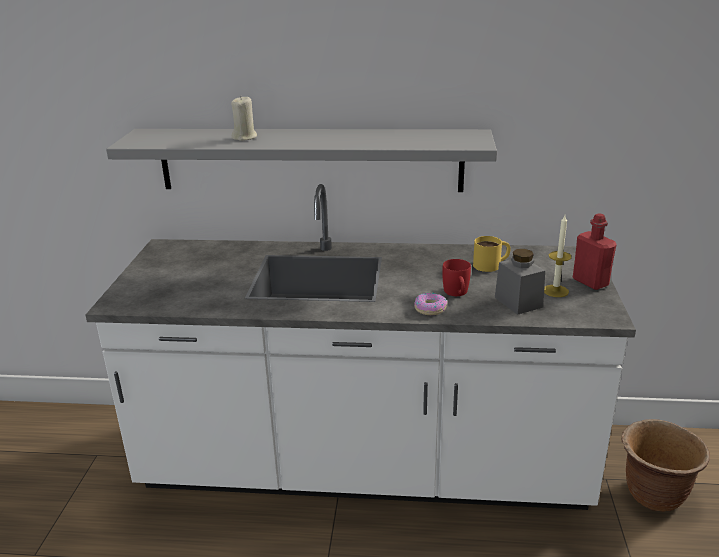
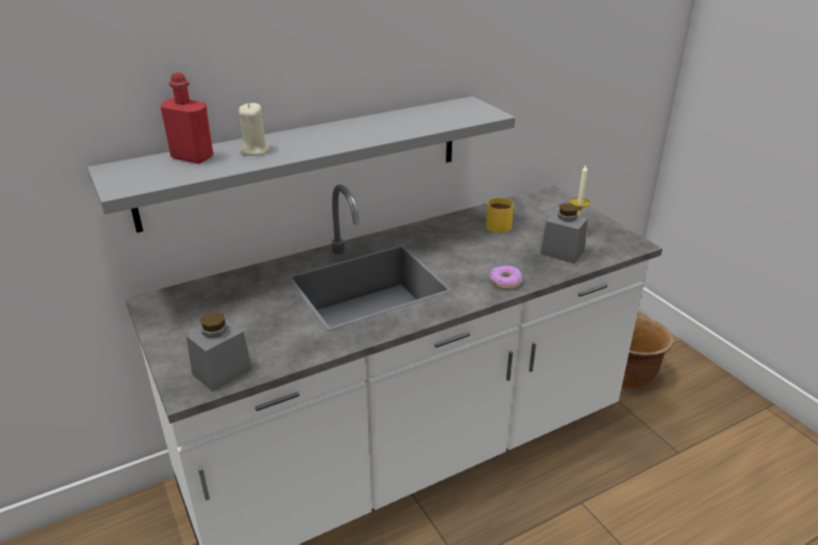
camera: 35 degrees left, 5 degrees up
(146, 300) = (222, 371): none -> grey jar
(457, 293) = (508, 260): red mug -> none
(590, 282) = (589, 218): red bottle -> red bottle (192, 157)

